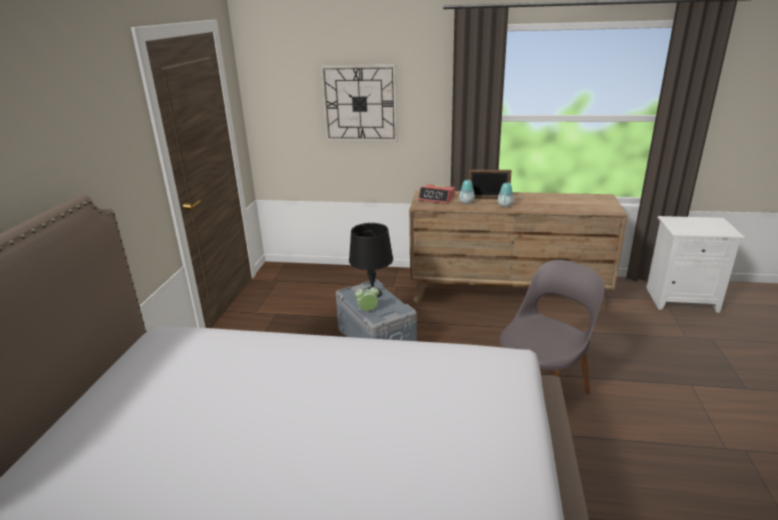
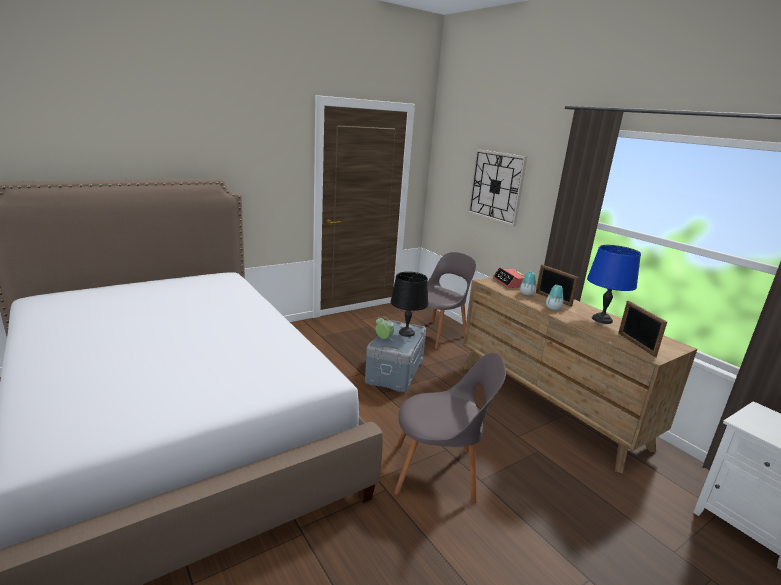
camera: 45 degrees right, 5 degrees down
(345, 285) = (436, 334): none -> grey chair
(543, 199) = (602, 319): none -> blue table lamp
(592, 207) = (636, 344): none -> picture frame

